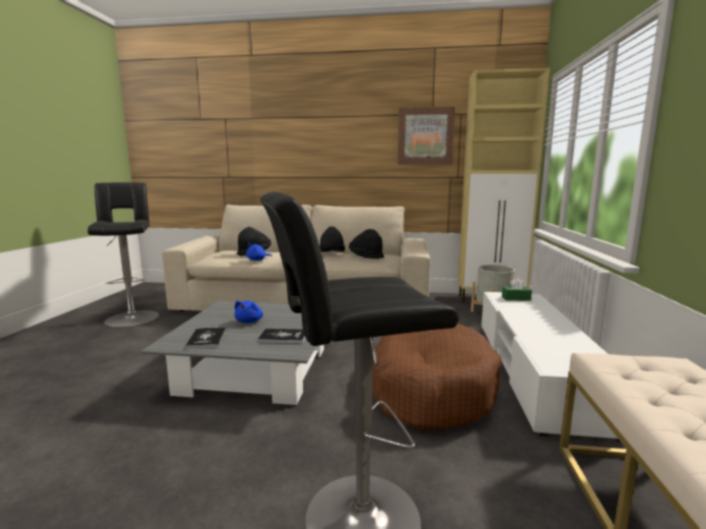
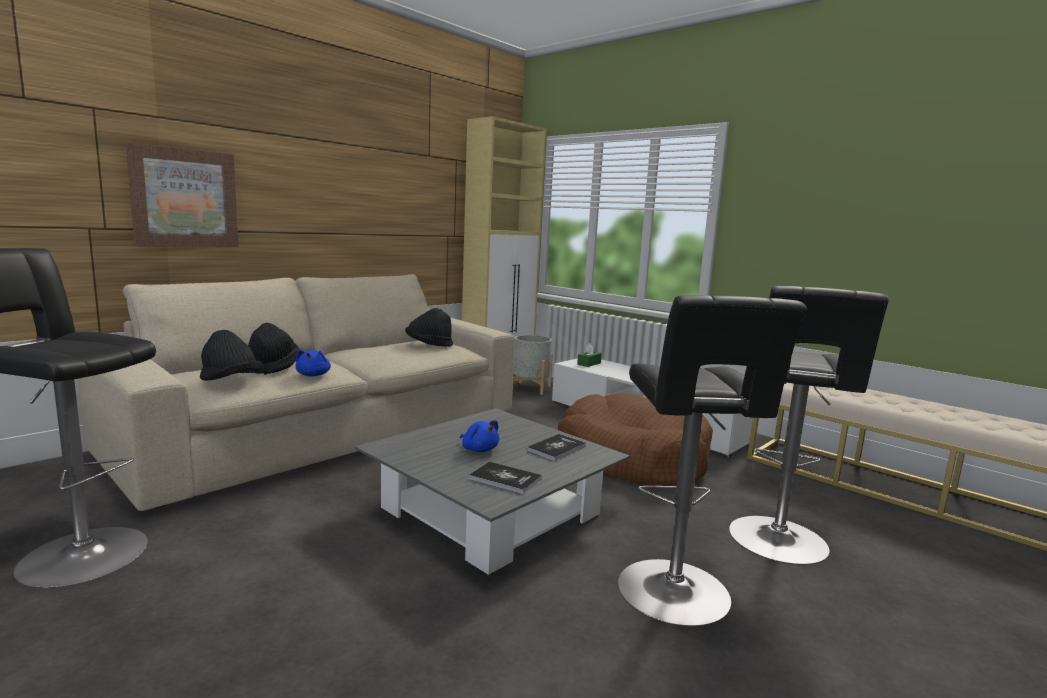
camera: 55 degrees left, 0 degrees up
(188, 477) = (676, 596): none -> black stool
(331, 254) = (383, 349): black hat -> black hat (230, 381)
(425, 136) = (423, 183): picture -> picture (184, 198)

